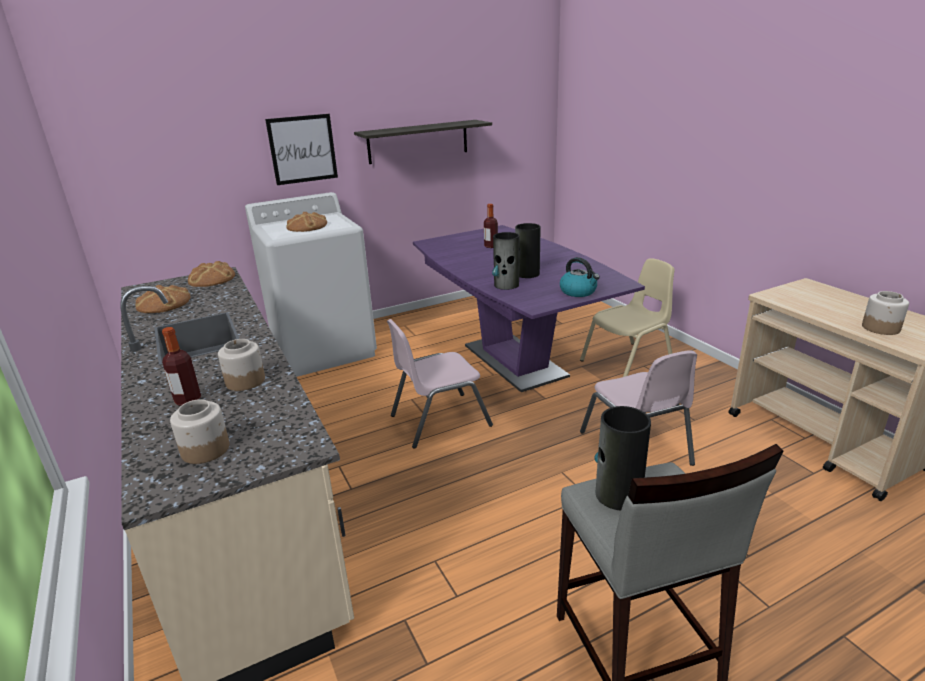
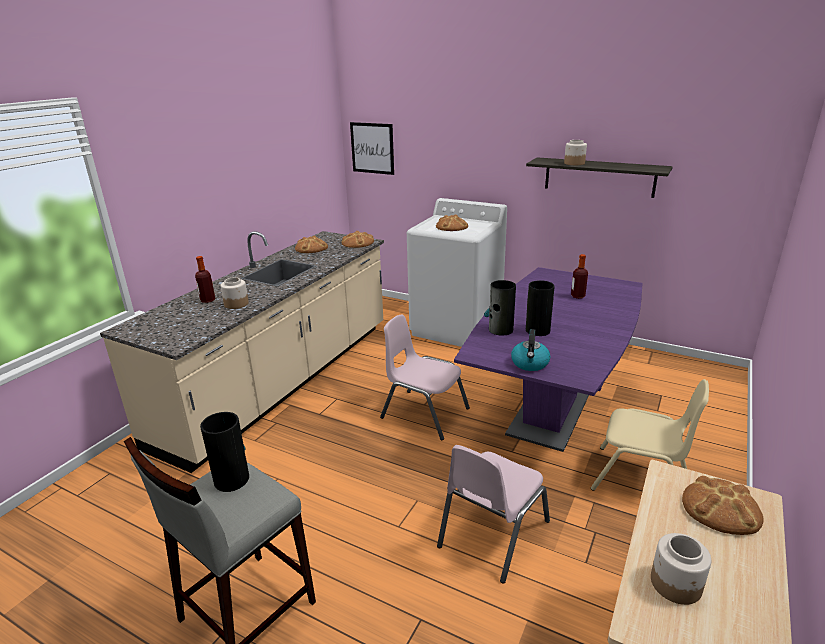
camera: 55 degrees right, 0 degrees up
(205, 450) = (163, 324): jar -> jar (574, 163)
(302, 149) = (490, 164): picture -> picture (372, 148)
(812, 294) = (720, 508): none -> bread

